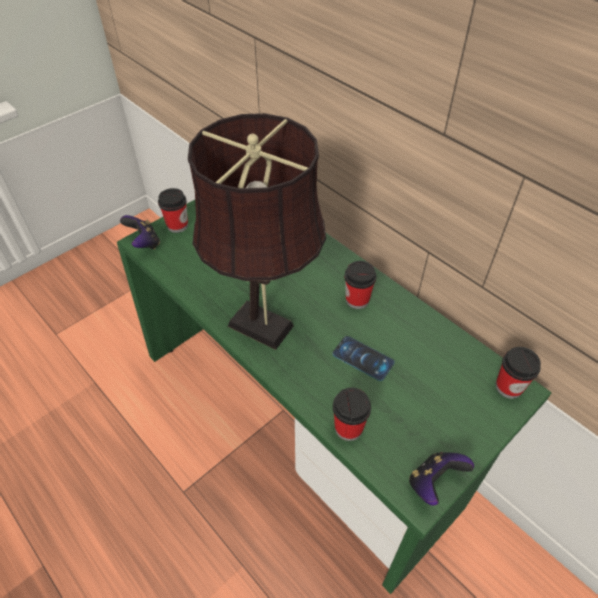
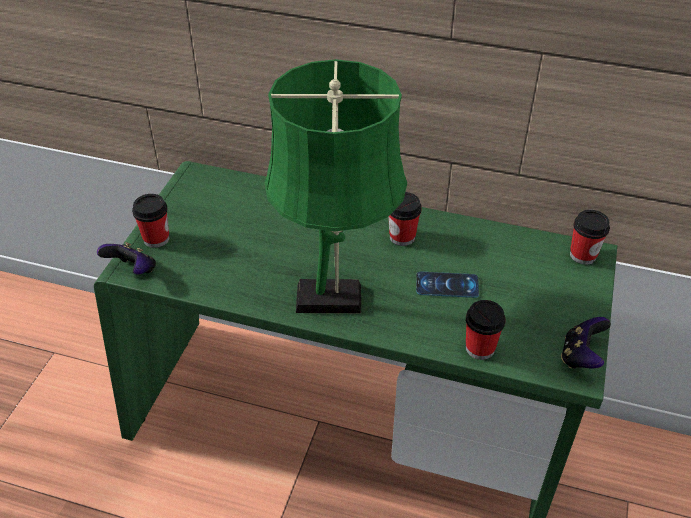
camera: 30 degrees left, 5 degrees down
(266, 329) = (336, 299): brown table lamp -> green table lamp

